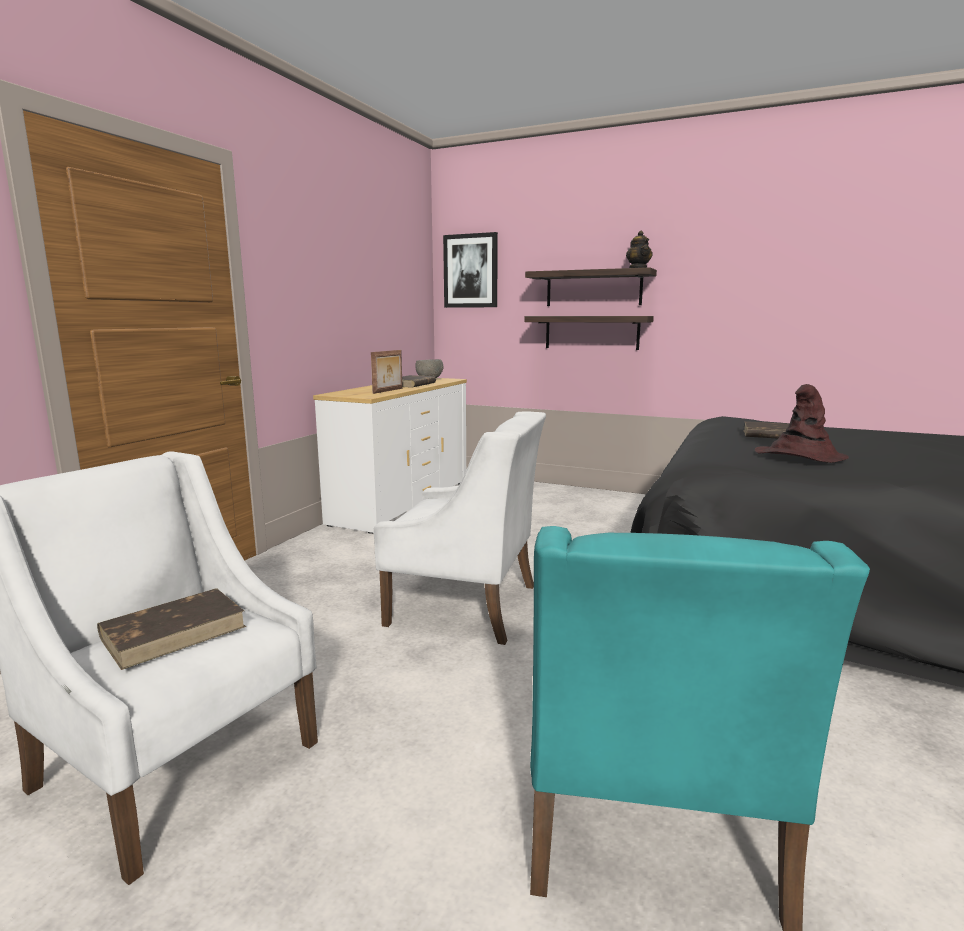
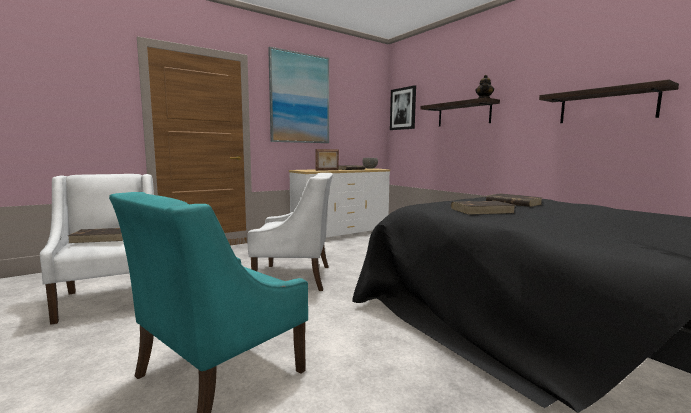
camera: 30 degrees right, 5 degrees down
(320, 249) = (300, 98): none -> picture
(465, 605) = (294, 277): white armchair -> white armchair turned 45 degrees counterclockwise
(591, 332) = (462, 141): shelf -> shelf (606, 106)
(799, 456) = (482, 210): brown hat -> brown book

